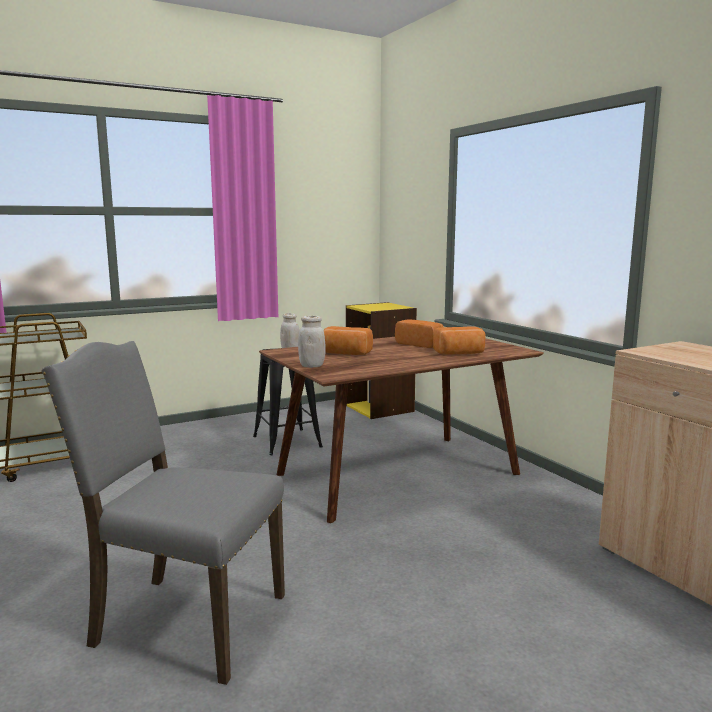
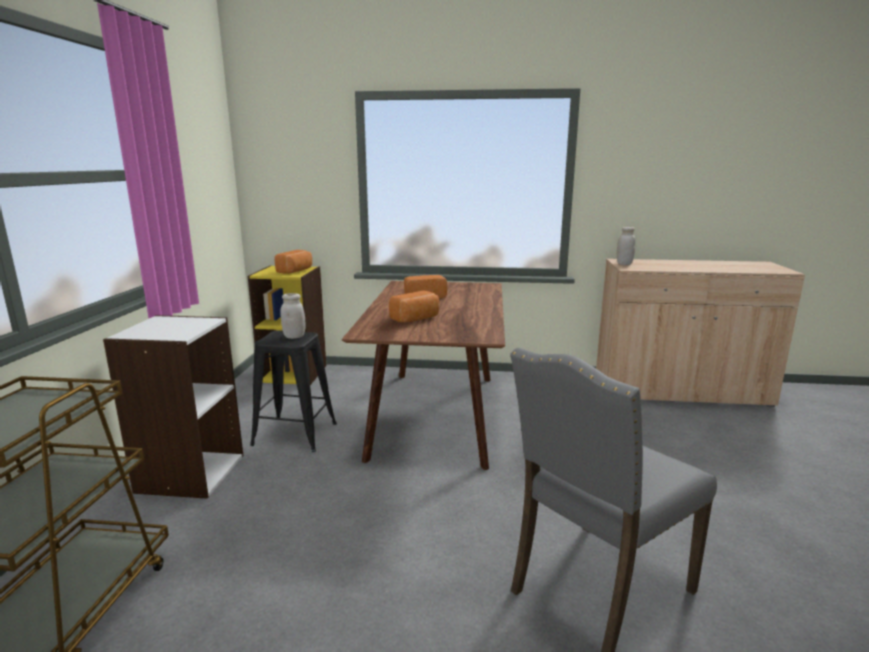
camera: 55 degrees left, 5 degrees up
(201, 435) = (190, 473): none -> white bookcase
(312, 366) = (444, 336): white jar -> white jar (624, 264)
(460, 353) = (473, 296): bread -> bread (296, 271)

